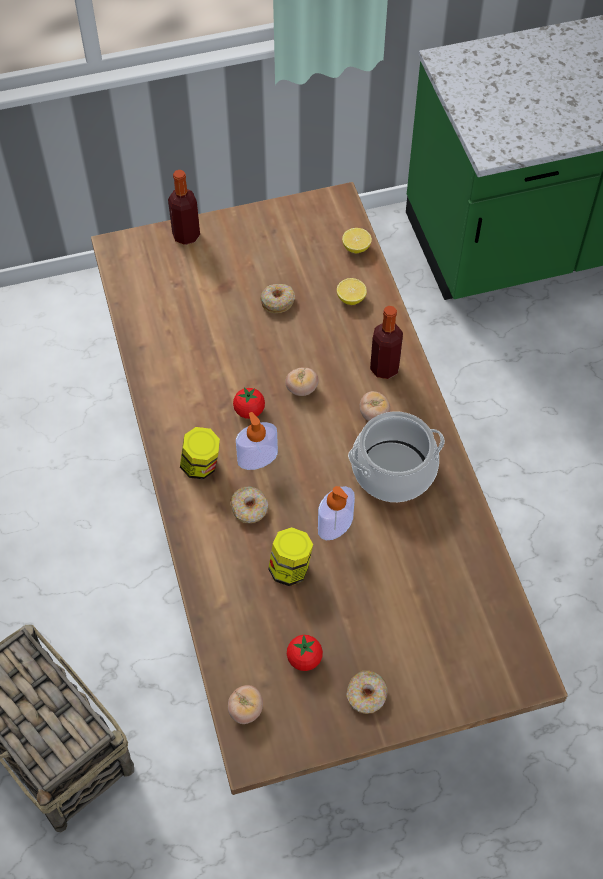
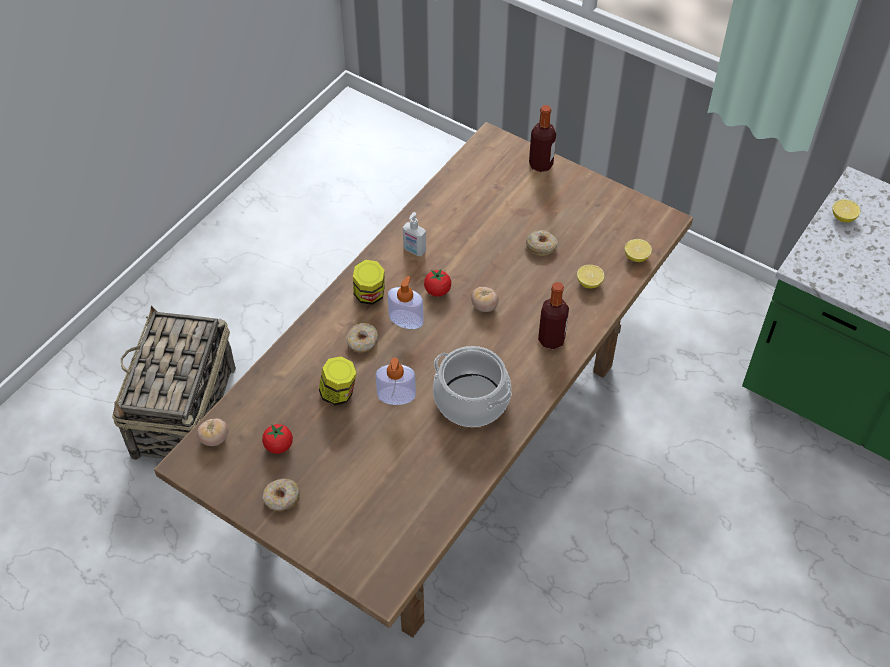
camera: 50 degrees right, 5 degrees down
(185, 396) = (414, 251): none -> soap dispenser
(374, 415) = (506, 359): tomato -> none
(467, 92) = (843, 217): none -> lemon

